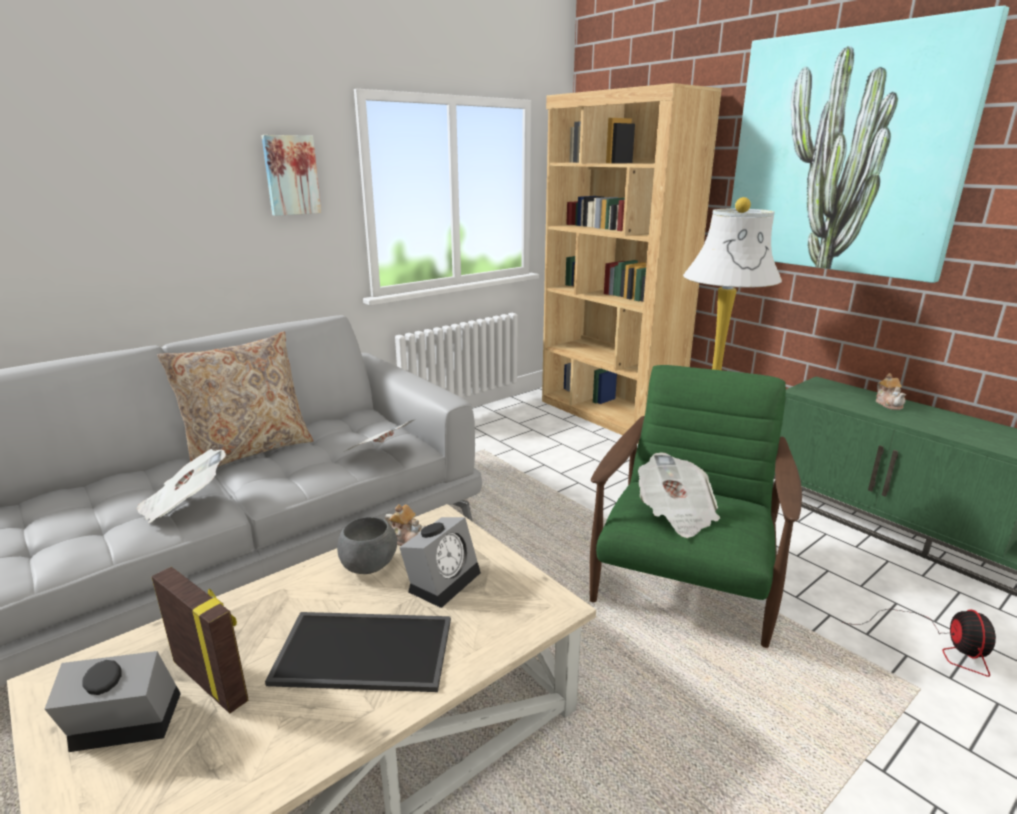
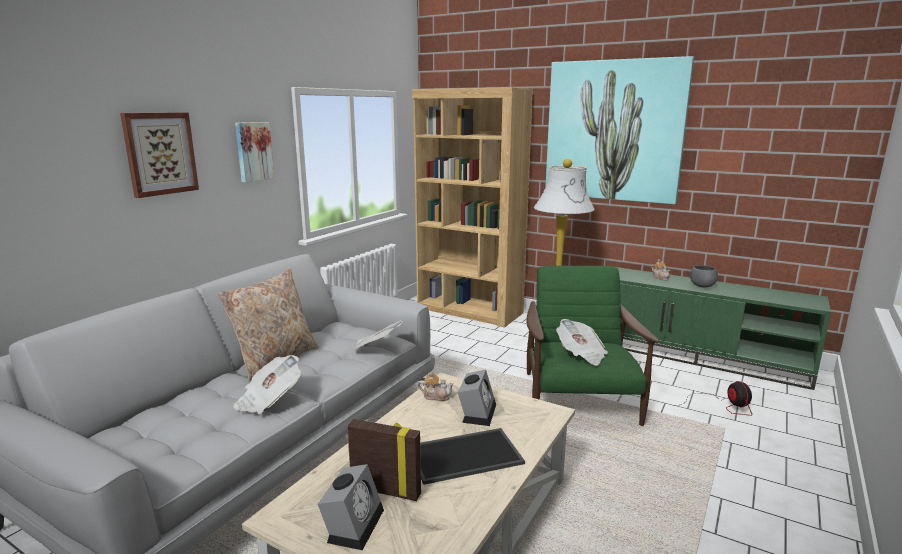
camera: 20 degrees left, 5 degrees down
(122, 726) = (354, 523): alarm clock -> alarm clock turned 135 degrees clockwise
(147, 171) = (160, 153): none -> picture
(370, 566) = (425, 414): grey bowl -> grey bowl (702, 286)

